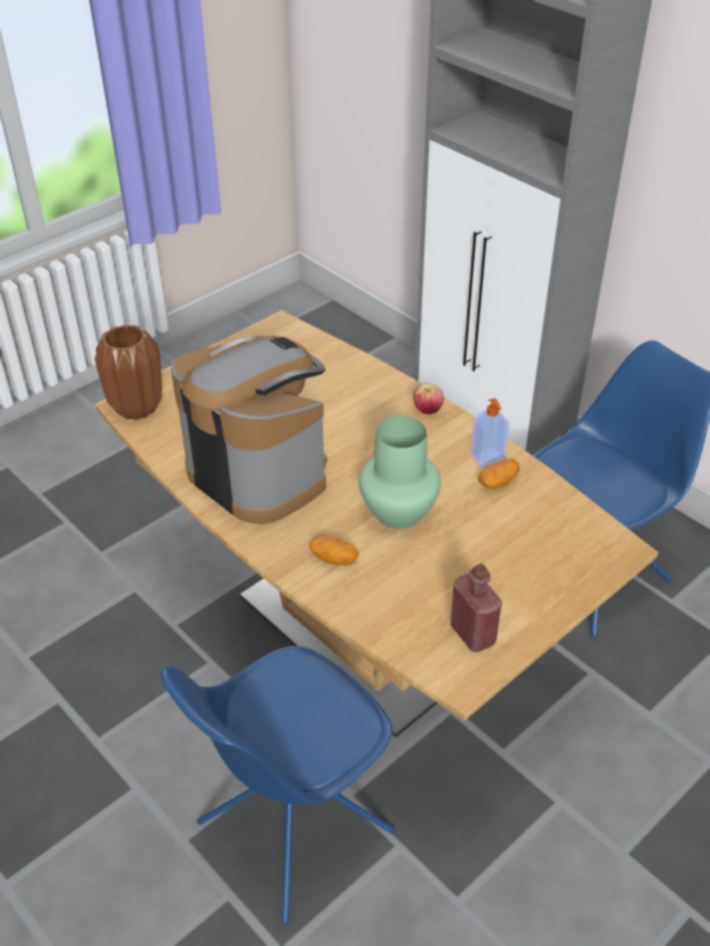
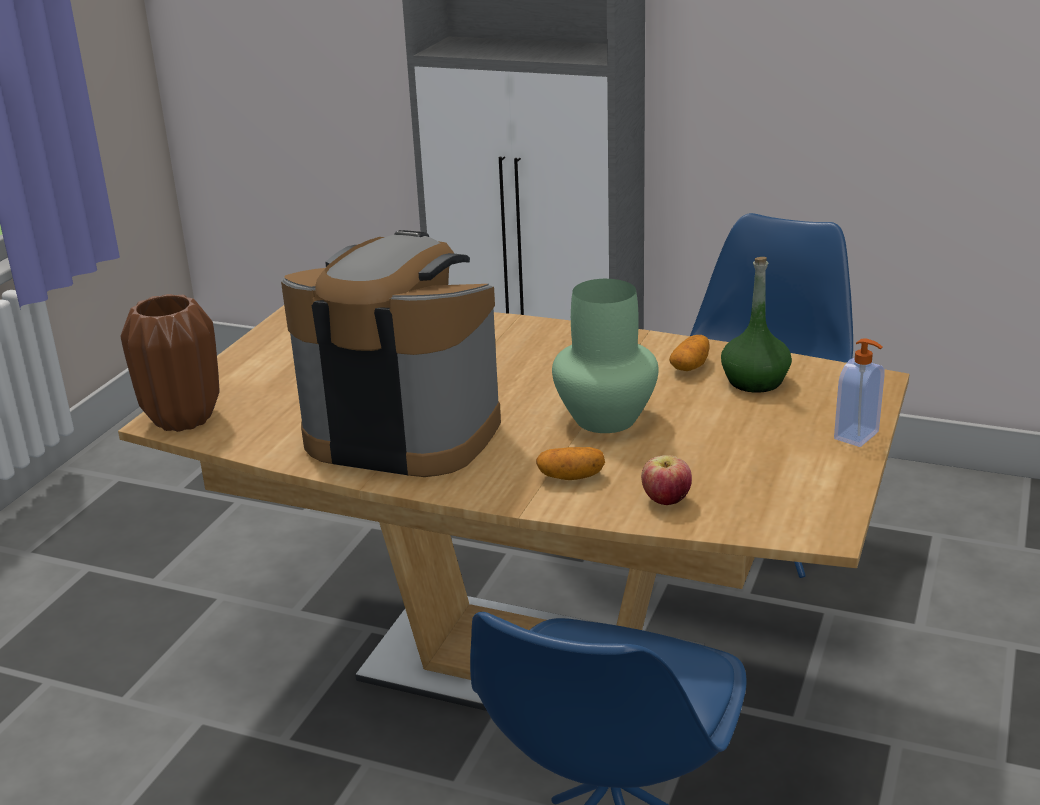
camera: 25 degrees left, 15 degrees down
(427, 410) = (552, 333): apple -> apple (666, 500)
(473, 634) = (794, 490): red bottle -> none
(488, 458) = (659, 351): soap dispenser -> soap dispenser (857, 436)
(532, 515) = (754, 381): none -> green bottle

